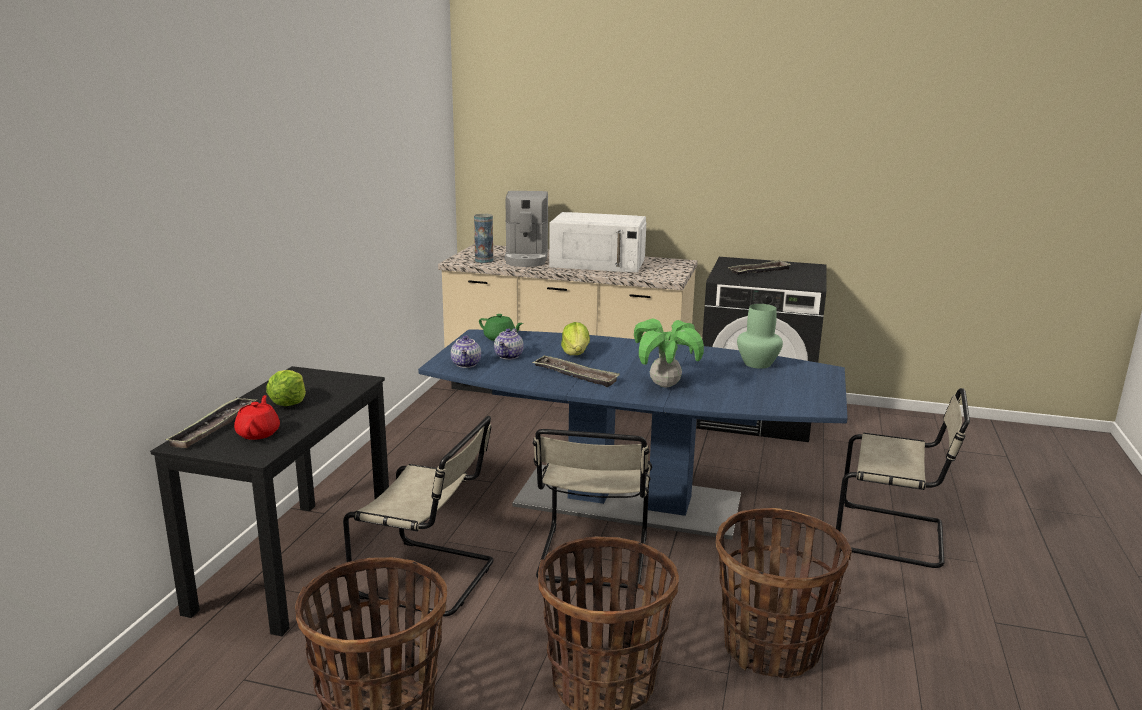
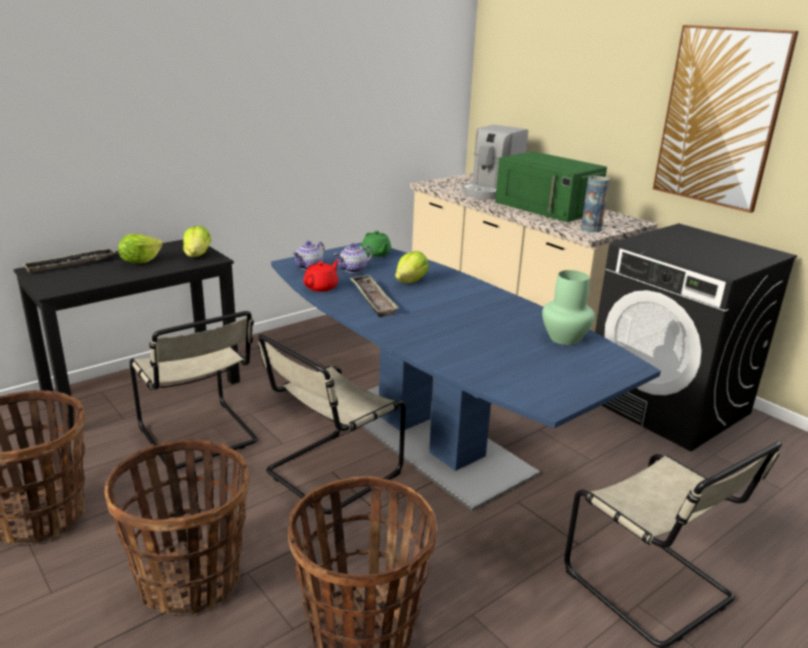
camera: 35 degrees right, 5 degrees up
(258, 433) = (83, 276): red teapot -> red teapot (321, 287)
(337, 381) = (197, 255): none -> lettuce
(484, 260) = (451, 187): vase -> vase (591, 229)
(598, 263) = (547, 207): white microwave -> green microwave
(664, 385) = (431, 330): potted plant -> none
(740, 162) = (719, 117): none -> picture
(759, 272) = (691, 246): tray -> none

